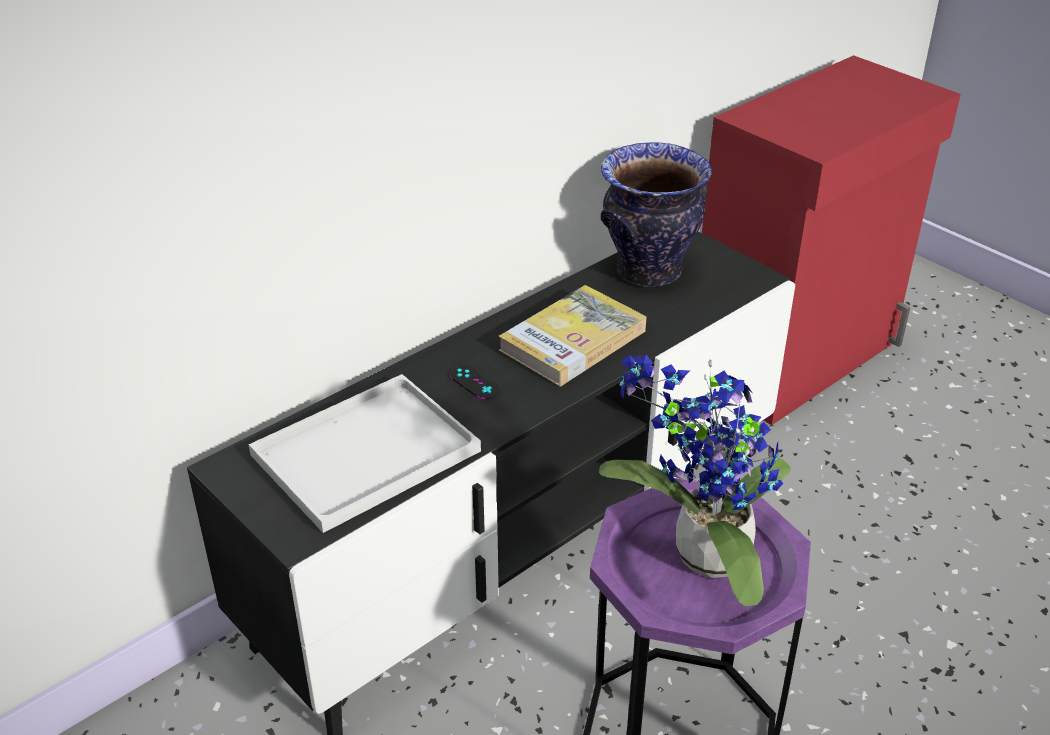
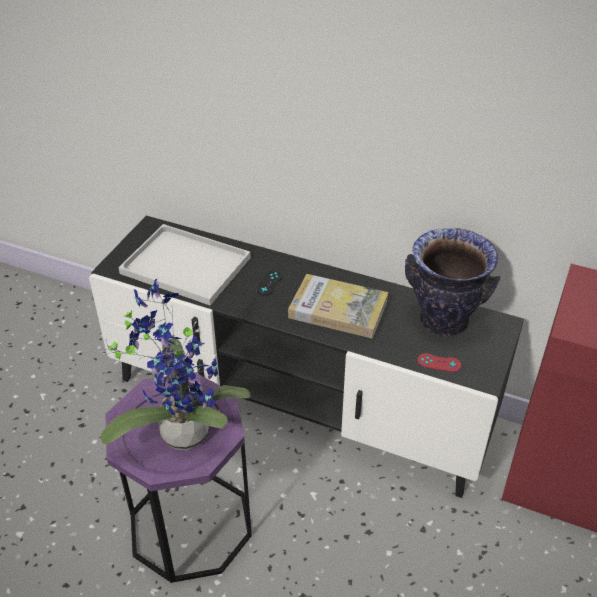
camera: 65 degrees right, 5 degrees up
(717, 298) = (439, 363): none -> red game controller

